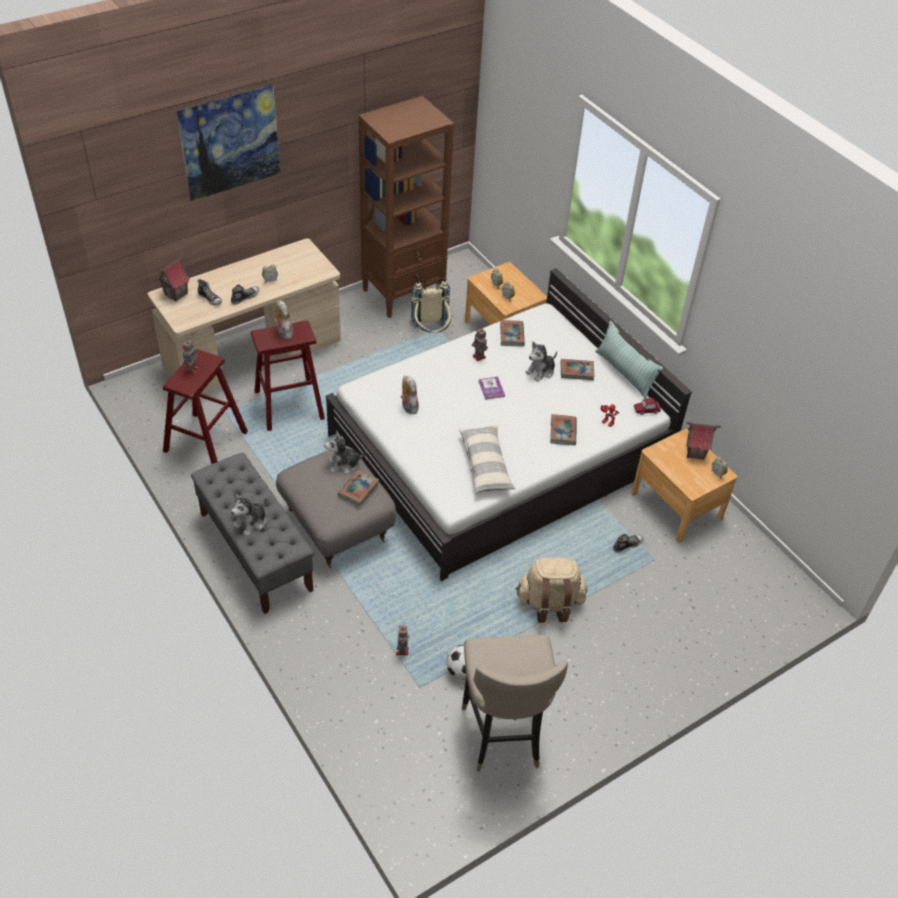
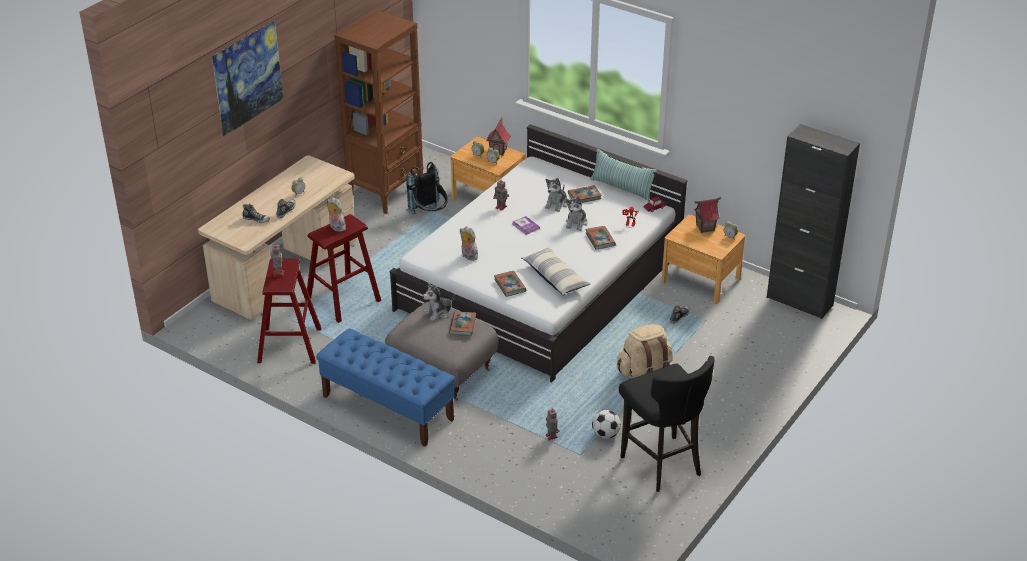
camera: 20 degrees left, 10 degrees down
(176, 294) = (224, 224): toy house -> toy house (498, 151)
(251, 522) = (392, 371): plush toy -> plush toy (576, 223)
(255, 551) = (387, 408): grey bench -> blue bench
(431, 333) = (429, 215): beige backpack -> black backpack
(502, 734) = (661, 463): beige stool -> black stool
(511, 335) = (517, 185): book -> book (510, 285)
(777, 572) = (799, 301): none -> black cabinet

